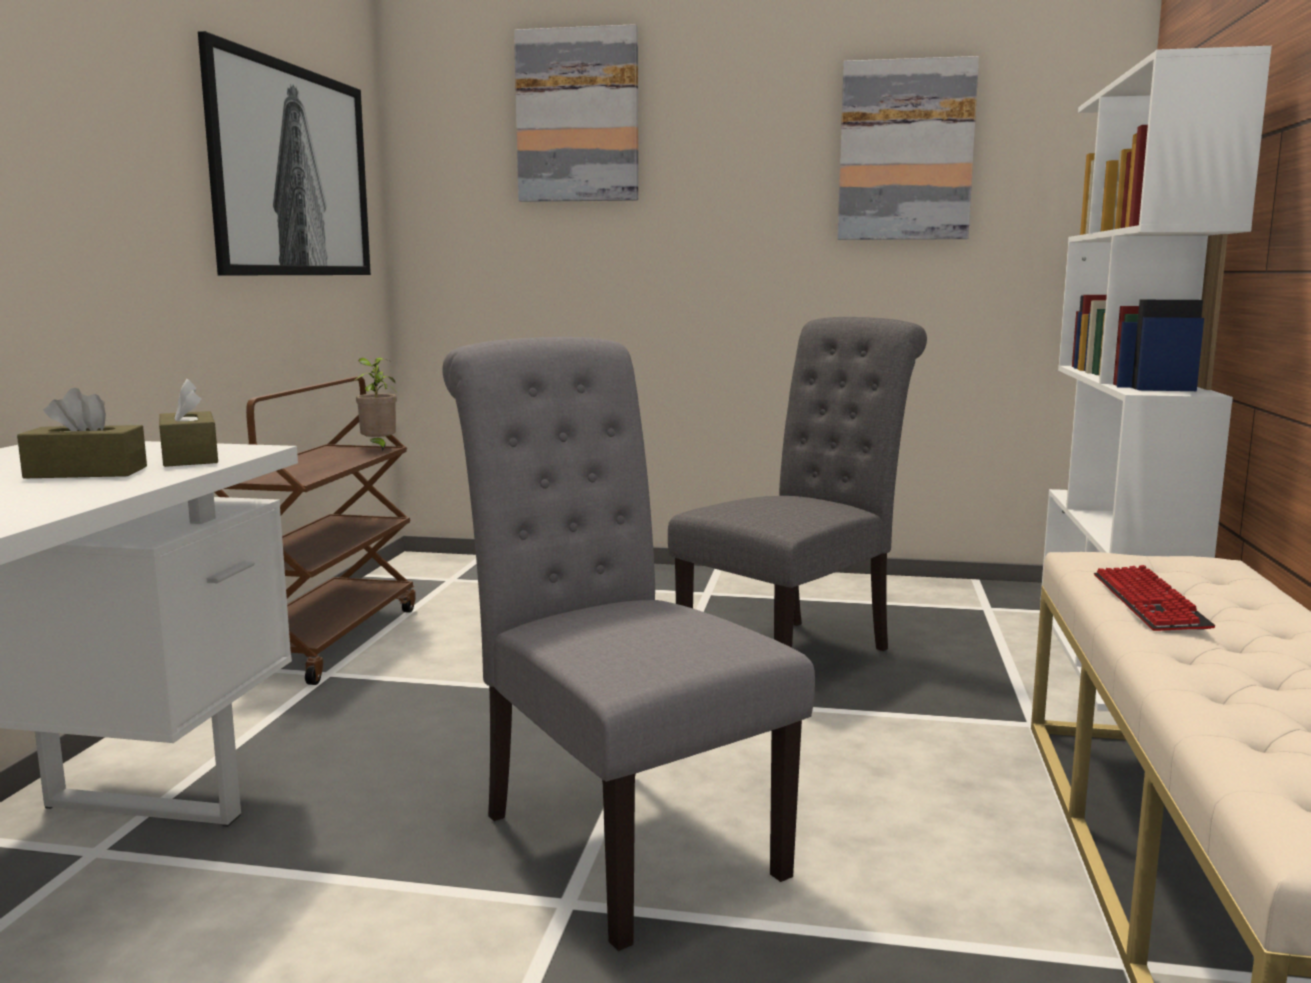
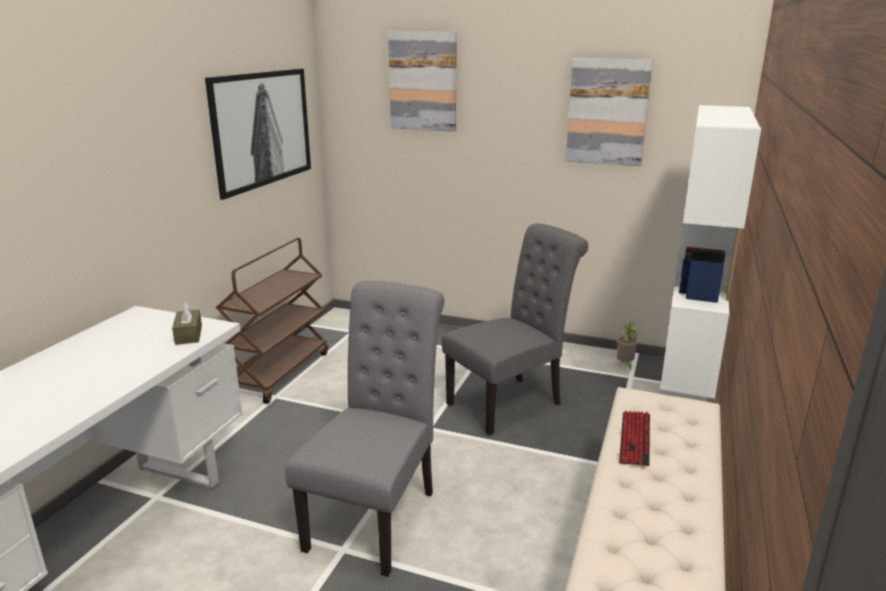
camera: 10 degrees right, 10 degrees up
(86, 472) = (142, 349): brown tissue box -> none
(378, 448) = (307, 275): potted plant -> potted plant (625, 365)
(617, 836) = (377, 514): grey chair -> grey chair turned 45 degrees clockwise

